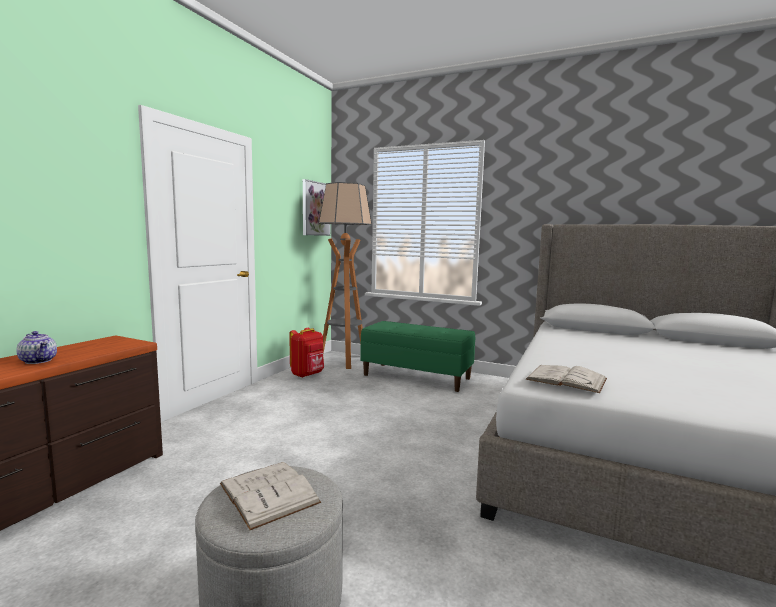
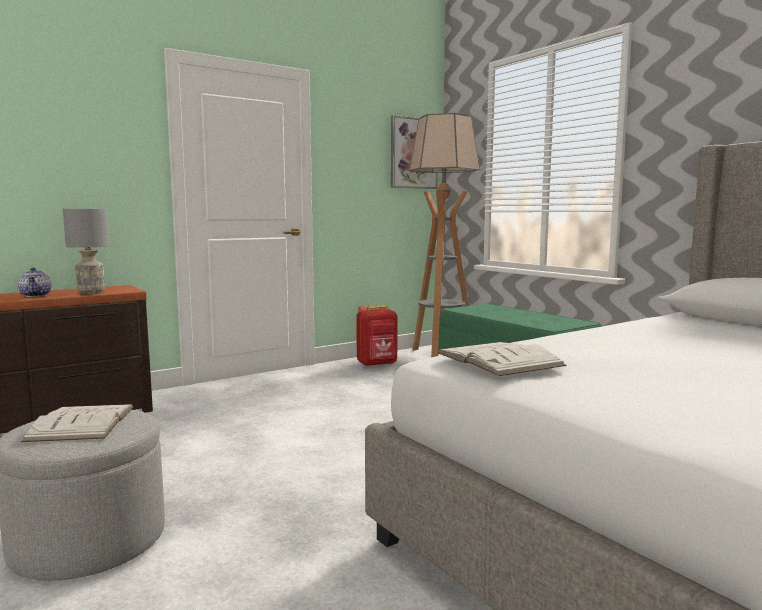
camera: 30 degrees right, 0 degrees up
(101, 350) = (91, 293): none -> grey table lamp

